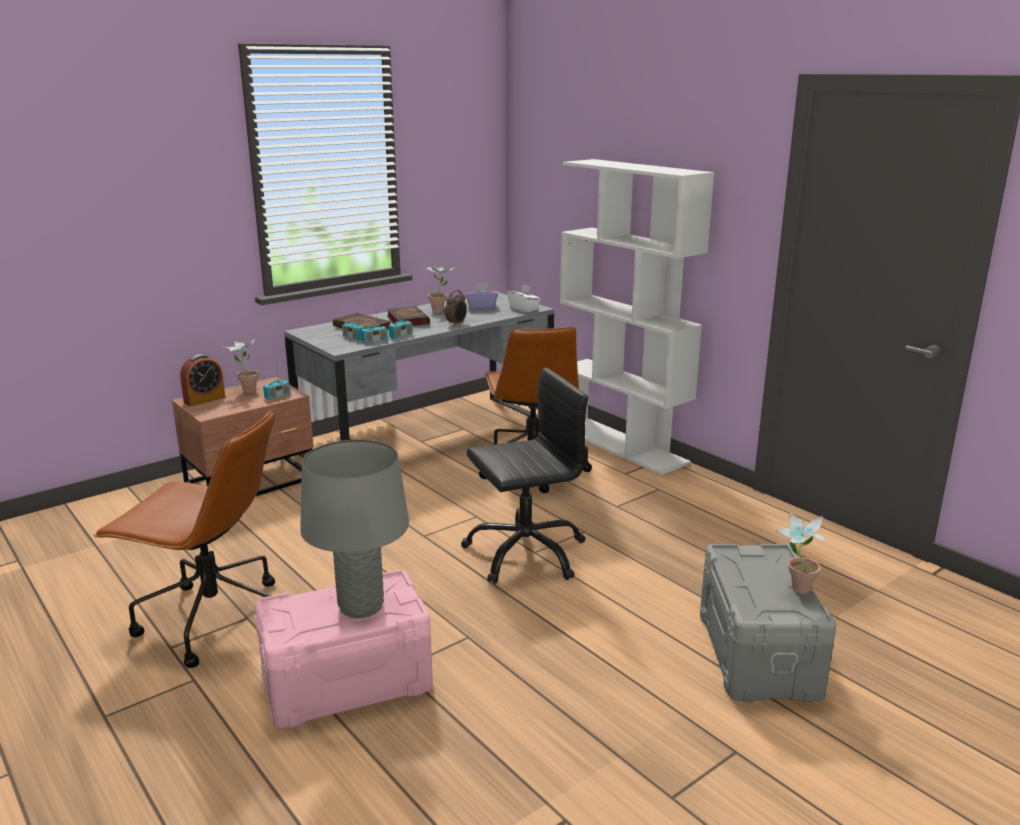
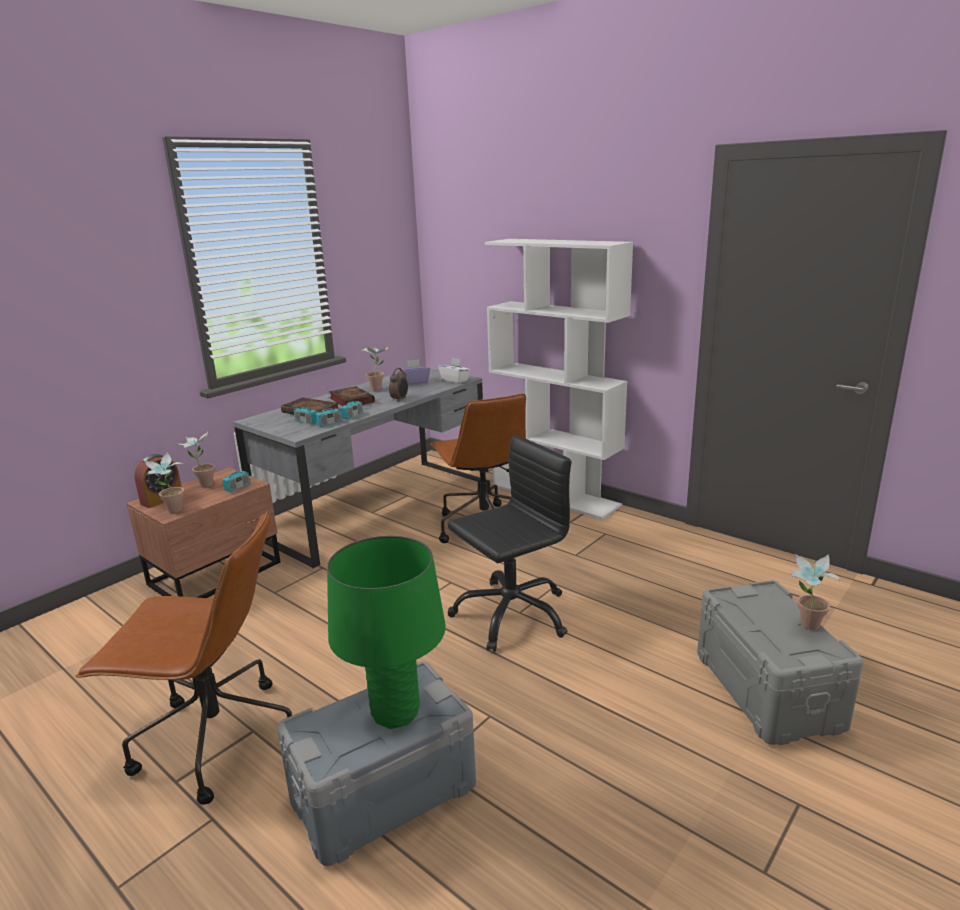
camera: 10 degrees left, 0 degrees up
(211, 412) = (173, 512): none -> potted plant
(346, 681) = (382, 791): pink storage box -> grey storage box
(360, 607) = (395, 713): grey table lamp -> green table lamp

